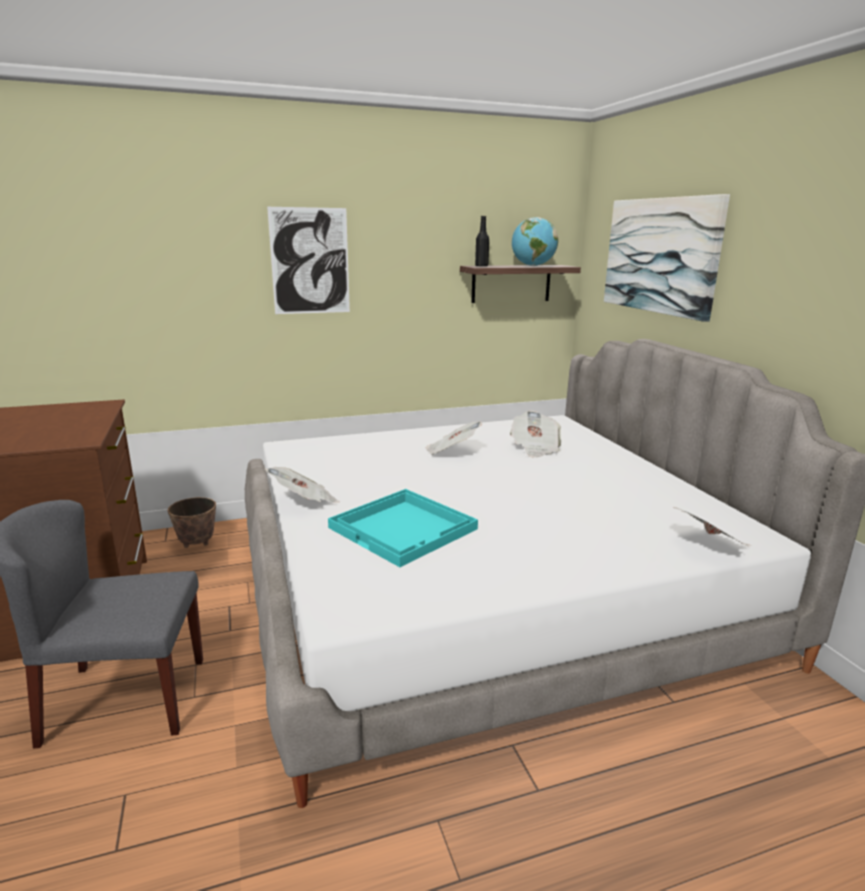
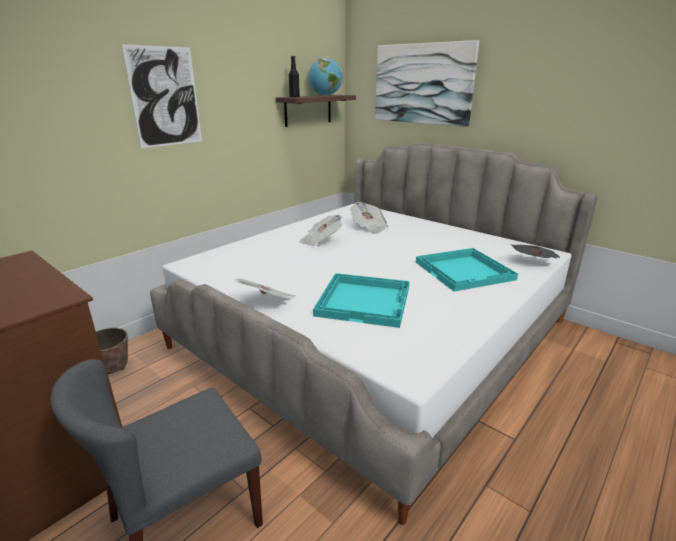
camera: 30 degrees left, 5 degrees up
(585, 529) = (465, 271): none -> turquoise tray

